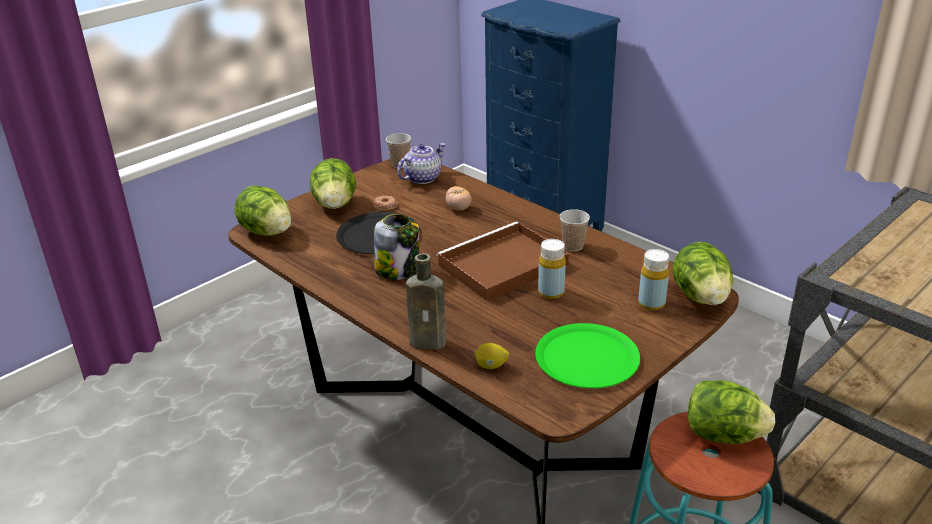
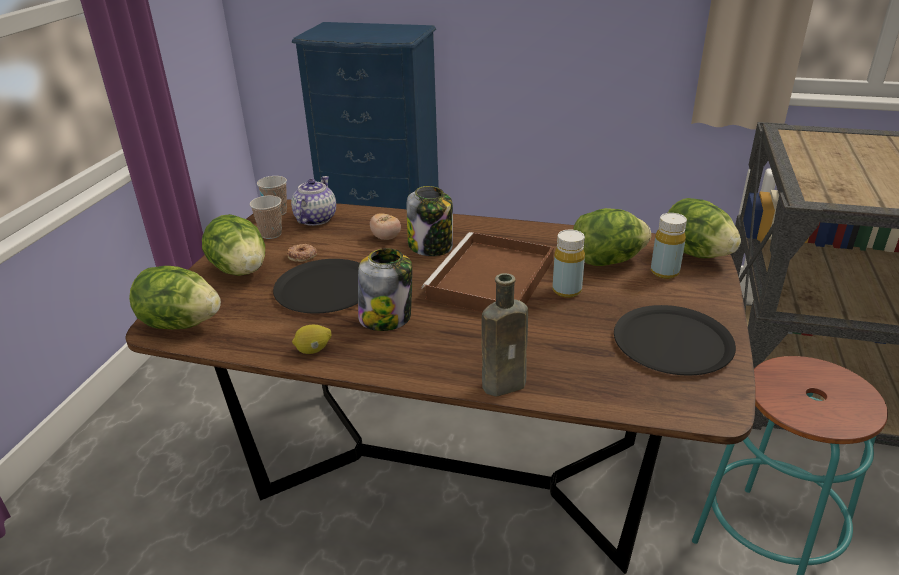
camera: 30 degrees left, 0 degrees up
(485, 225) = (431, 246): none -> jar
(491, 366) = (596, 385): lemon -> lemon (313, 350)
(573, 246) = (536, 242): cup -> cup (271, 234)
(587, 357) = (672, 341): green plate -> black plate
(723, 435) = (809, 375): lettuce -> lettuce (607, 261)

